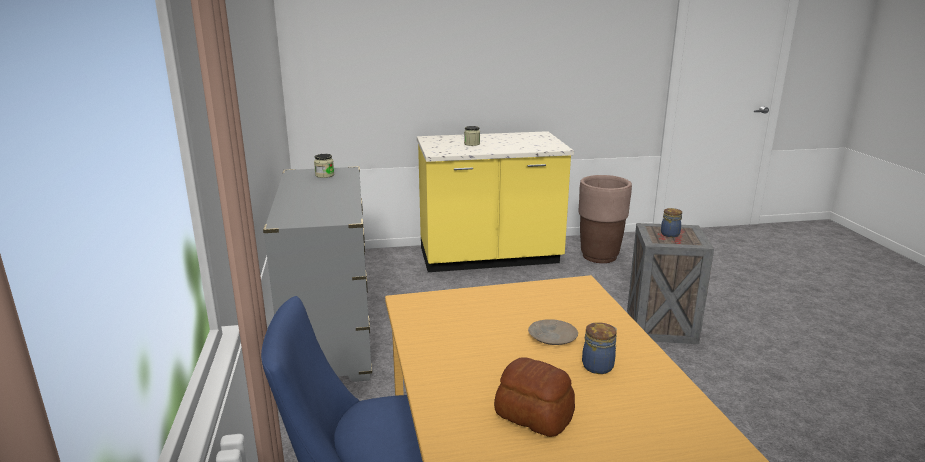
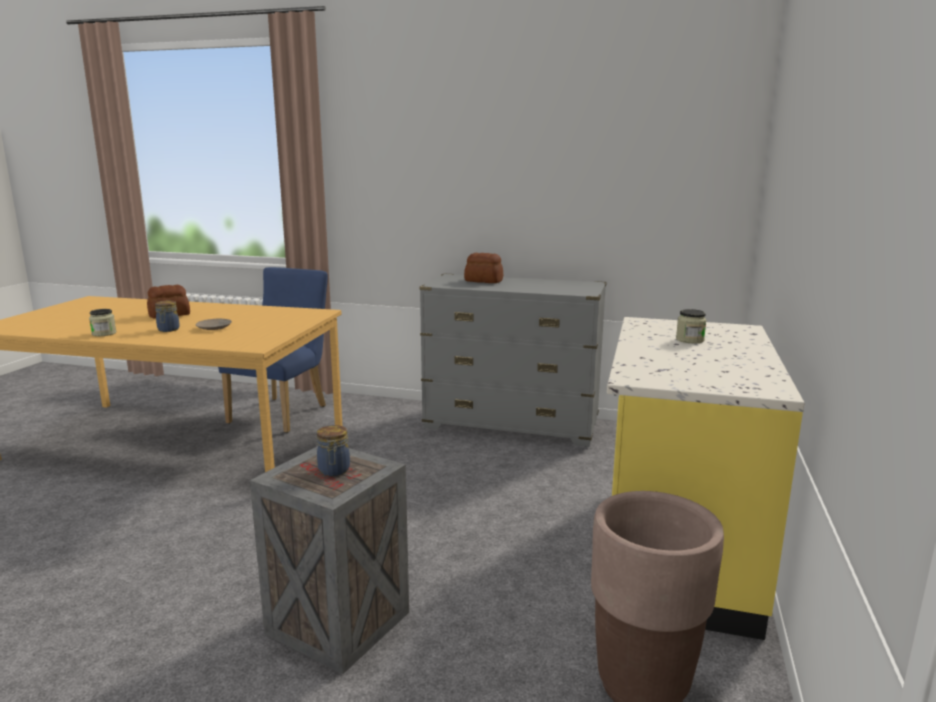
camera: 115 degrees right, 5 degrees down
(308, 205) = (483, 281): none -> bread
(324, 175) = (572, 288): jar -> jar (104, 333)

